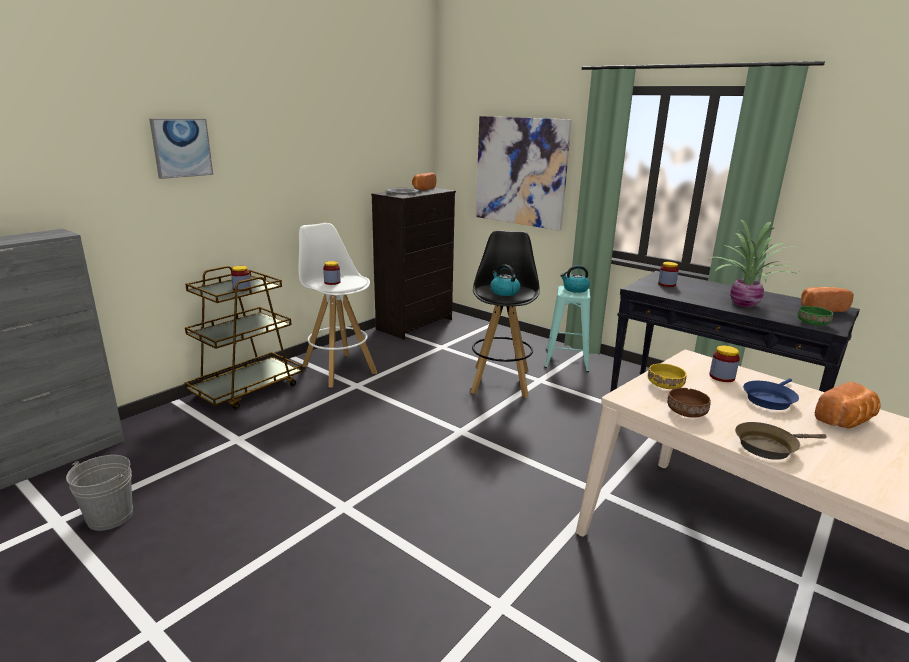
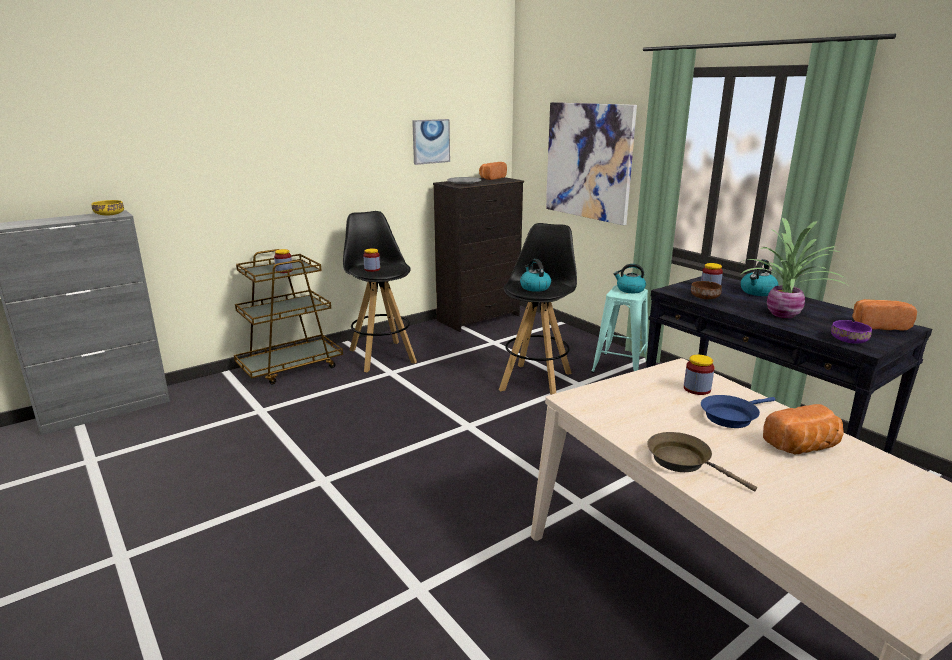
camera: 15 degrees right, 0 degrees up
(110, 517) = (131, 462): grey bucket -> none
(181, 148) = (235, 138): picture -> picture (431, 141)
(338, 369) = (382, 355): white stool -> black stool
(666, 385) = (624, 391): yellow bowl -> yellow bowl (110, 215)
(686, 413) = (621, 420): brown bowl -> brown bowl (704, 298)
(707, 285) = (757, 292): none -> kettle
(769, 446) = (683, 461): brown frying pan -> brown frying pan turned 45 degrees clockwise
(812, 323) = (848, 341): green bowl -> purple bowl

